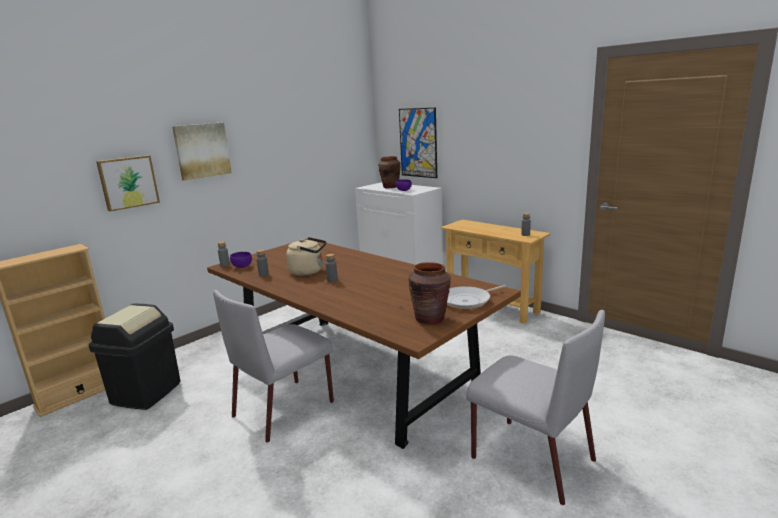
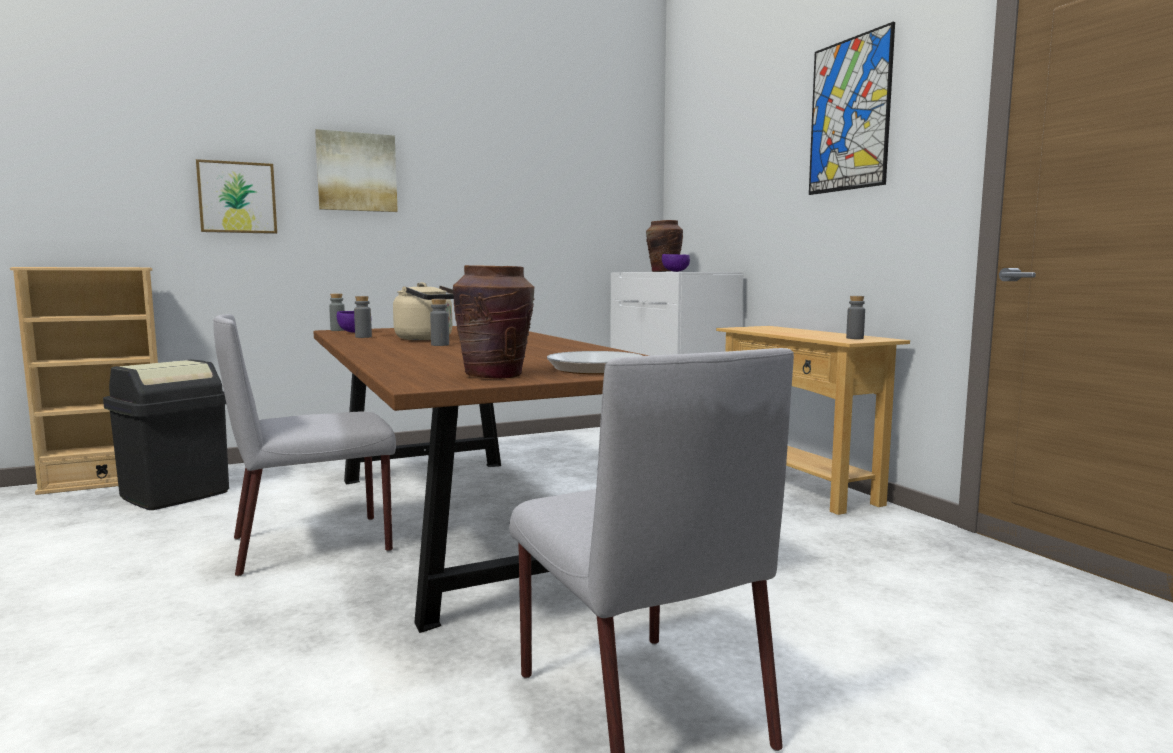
camera: 20 degrees right, 10 degrees down
(418, 143) = (716, 199): picture -> picture (849, 115)

